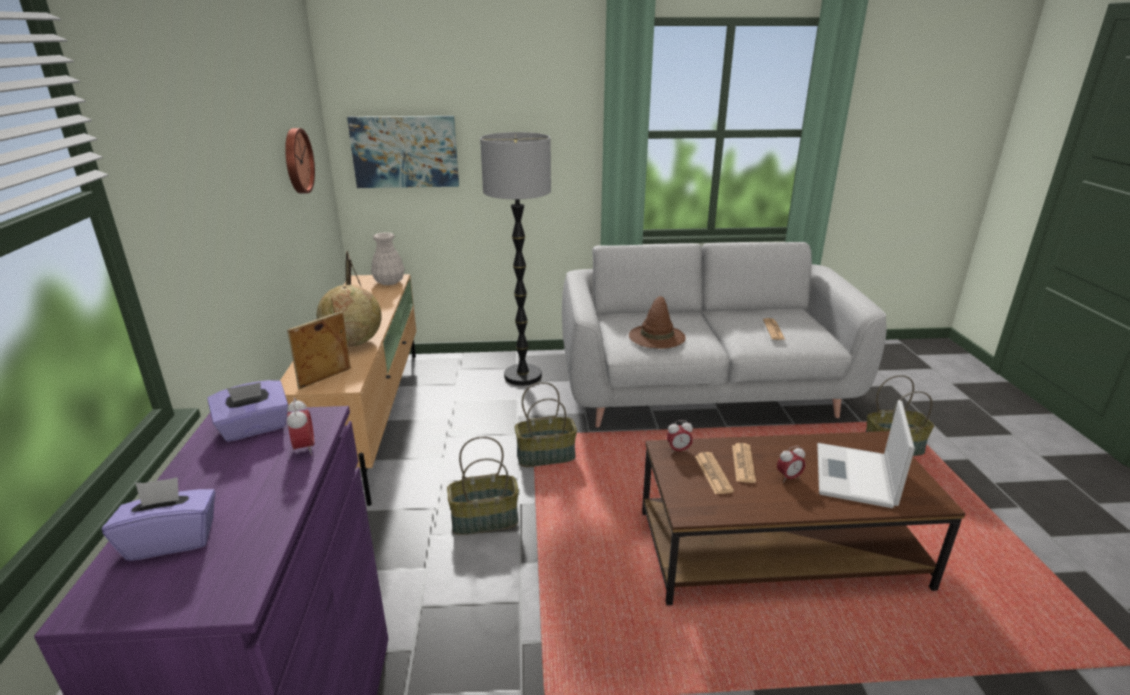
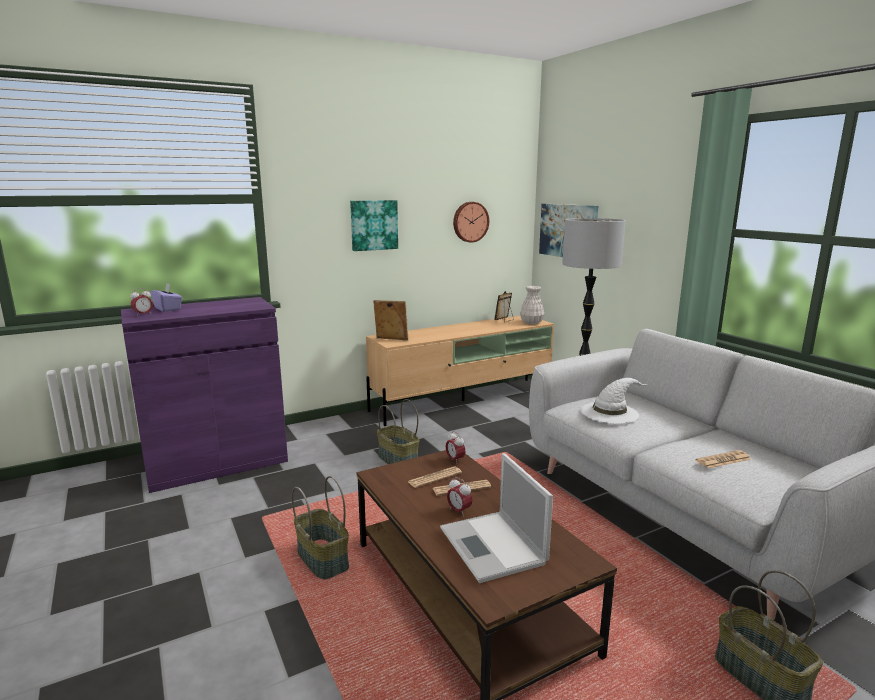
camera: 65 degrees right, 10 degrees down
(232, 200) = (373, 225): none -> picture
(254, 428) = (248, 302): purple tissue box -> none
(305, 449) = (234, 309): alarm clock -> alarm clock (143, 315)
(353, 343) = (439, 334): globe -> none
(546, 455) = (486, 462): basket -> basket (323, 559)
(656, 335) = (610, 412): brown hat -> white hat
(855, 476) = (493, 547): laptop -> laptop turned 105 degrees counterclockwise

